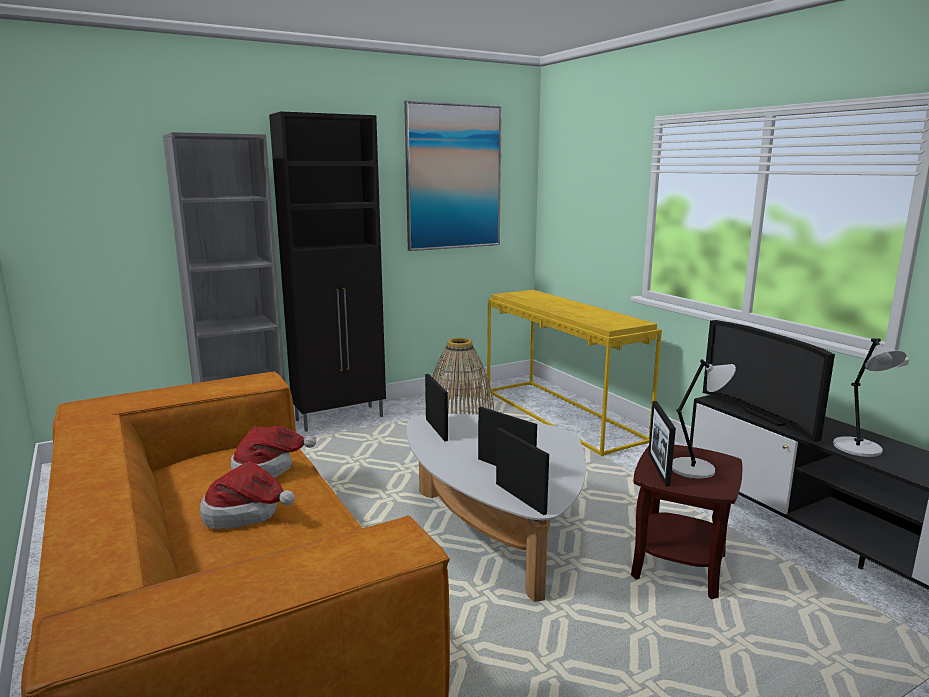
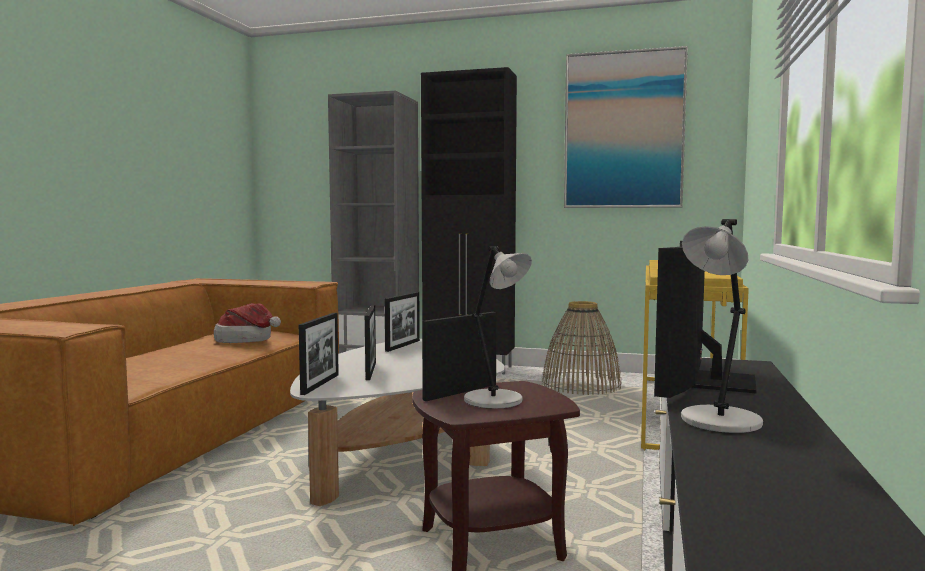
camera: 45 degrees right, 10 degrees down
(247, 514) = (175, 351): hat -> none

